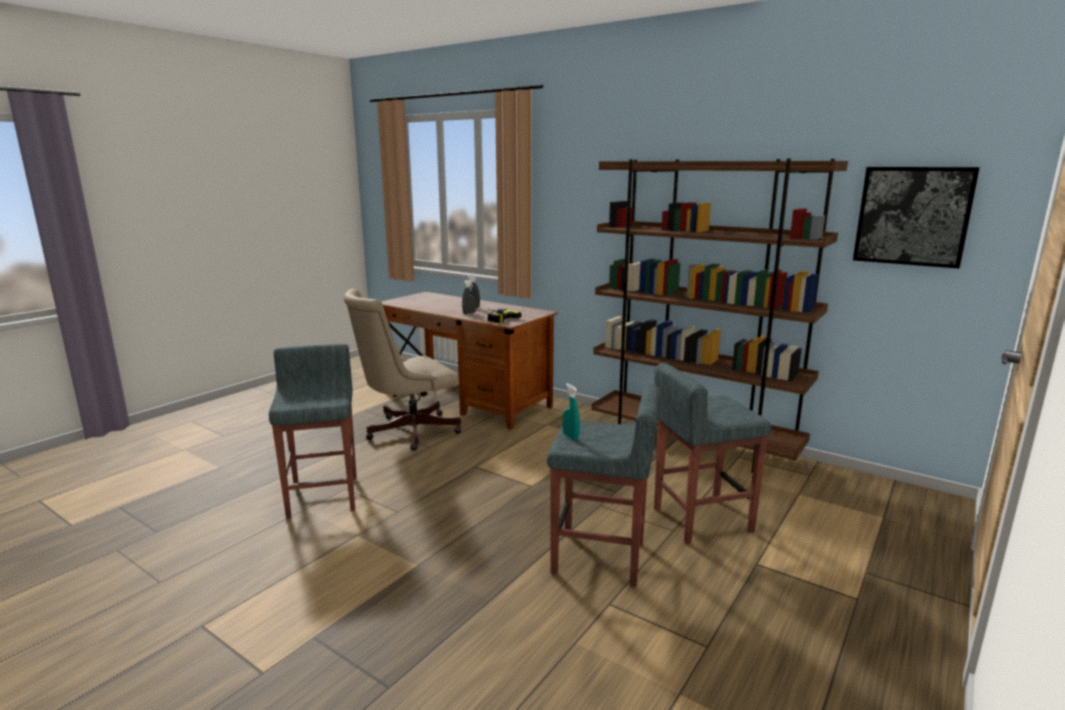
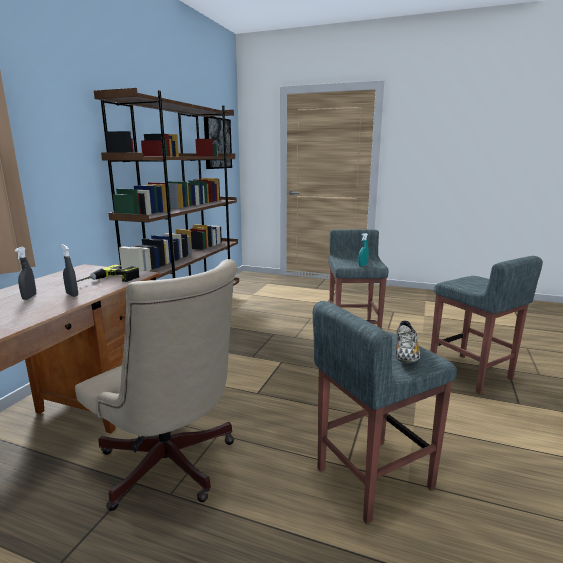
camera: 105 degrees left, 0 degrees up
(301, 398) = (406, 354): none -> shoe
(700, 520) = (294, 313): grey stool -> grey stool (470, 374)

